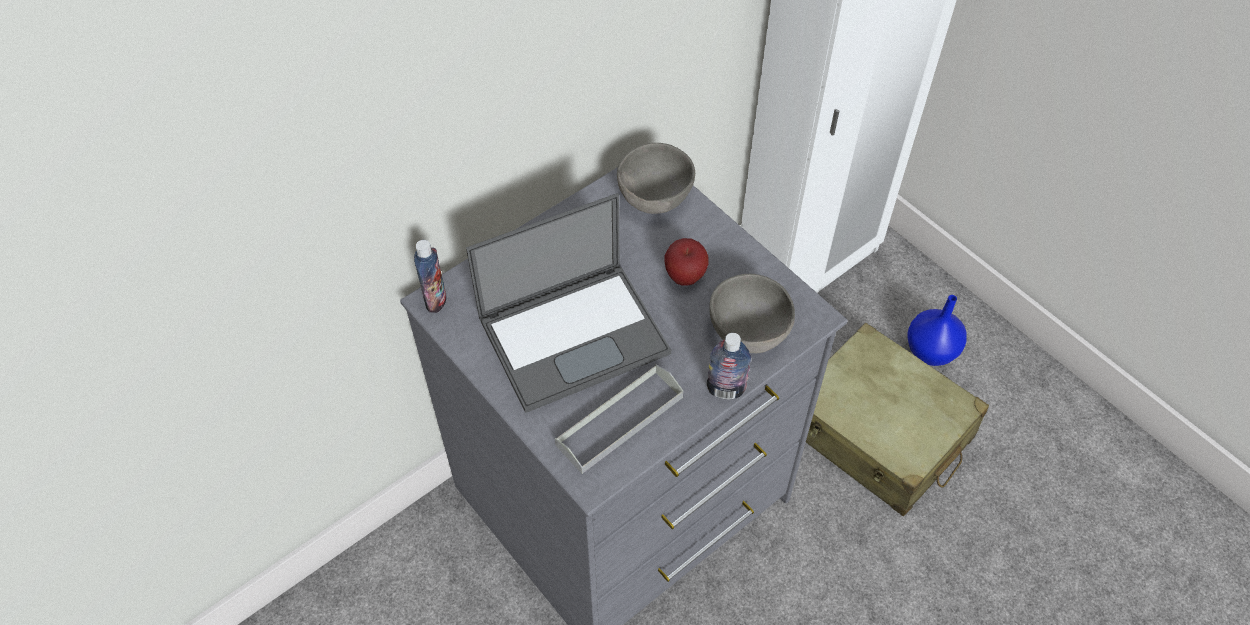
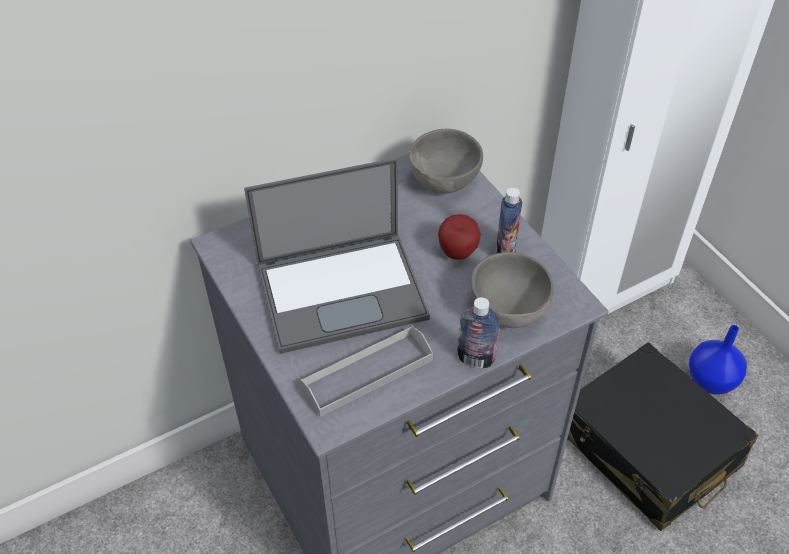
camera: 10 degrees right, 5 degrees down
(435, 300) = (222, 243): bottle -> bottle (505, 251)
(879, 433) = (648, 449): beige suitcase -> black suitcase

